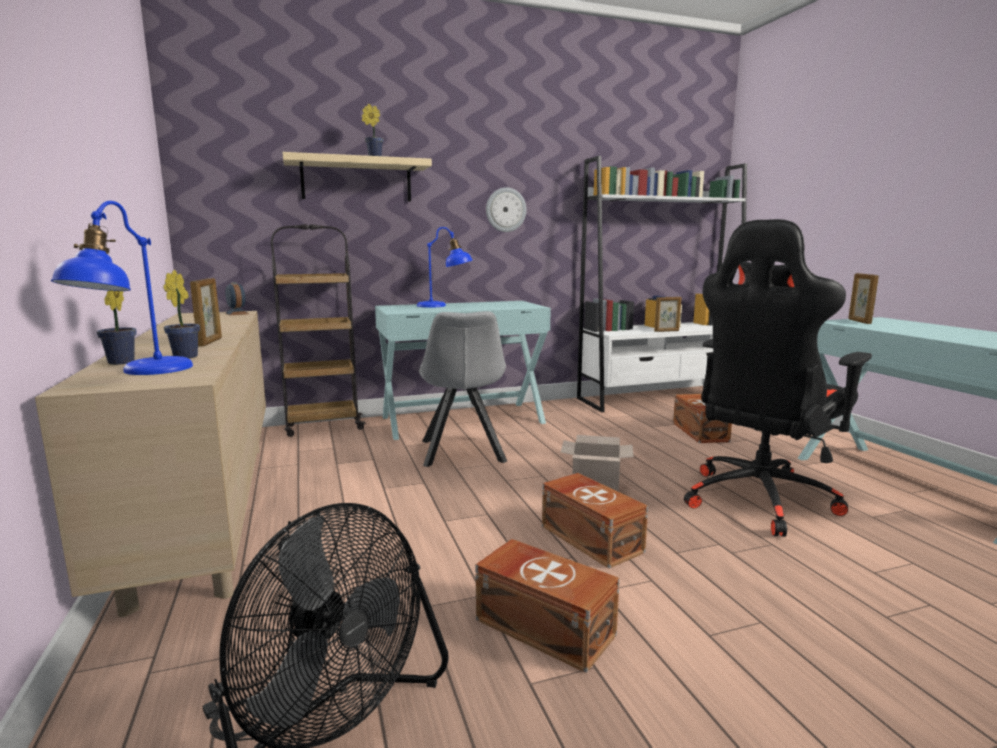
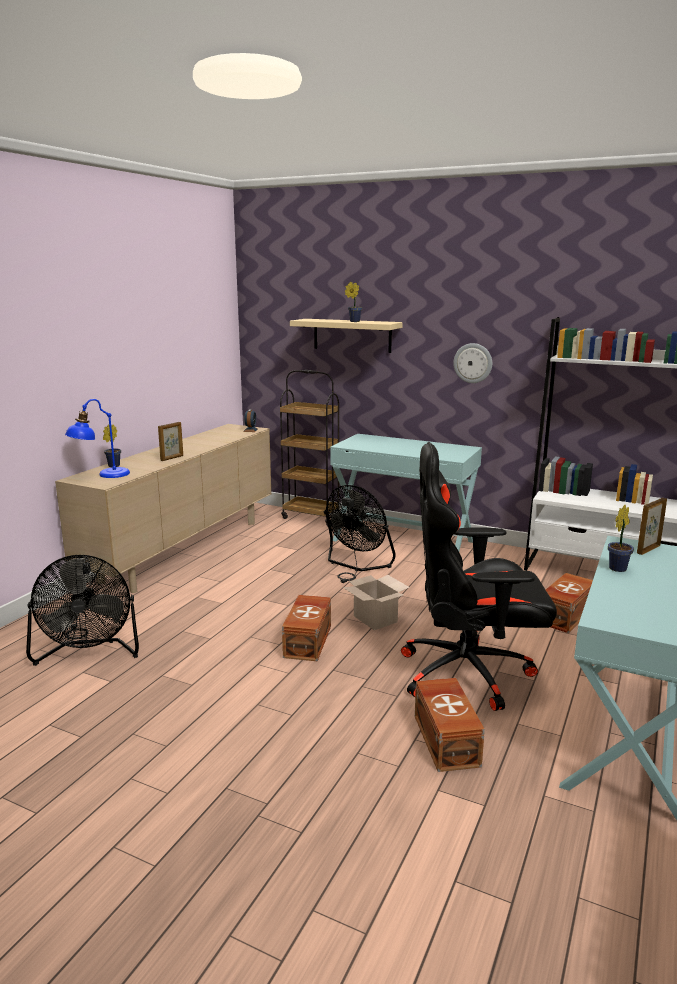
camera: 45 degrees right, 5 degrees up
(187, 356) = (140, 467): potted plant -> potted plant (619, 568)
(444, 305) = (398, 443): blue table lamp -> none
(463, 452) = (353, 564): grey chair -> black fan
(544, 625) = (206, 662): brown storage box -> brown storage box (447, 739)
(667, 331) = (610, 507): picture frame -> none

